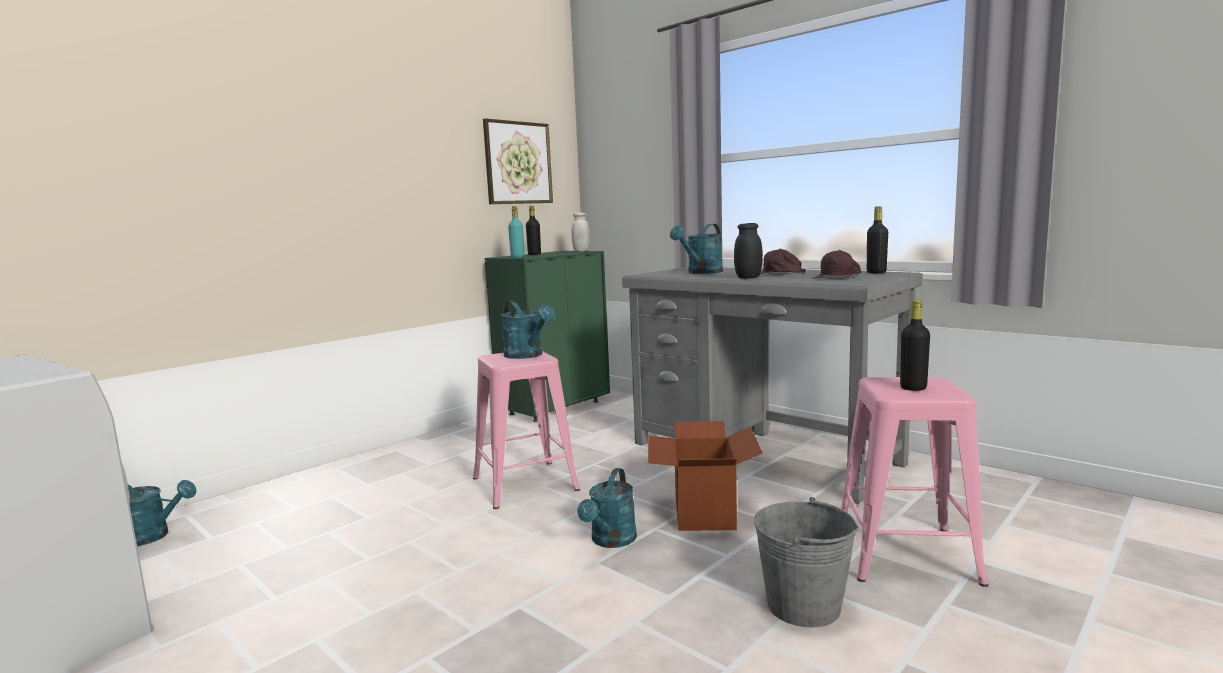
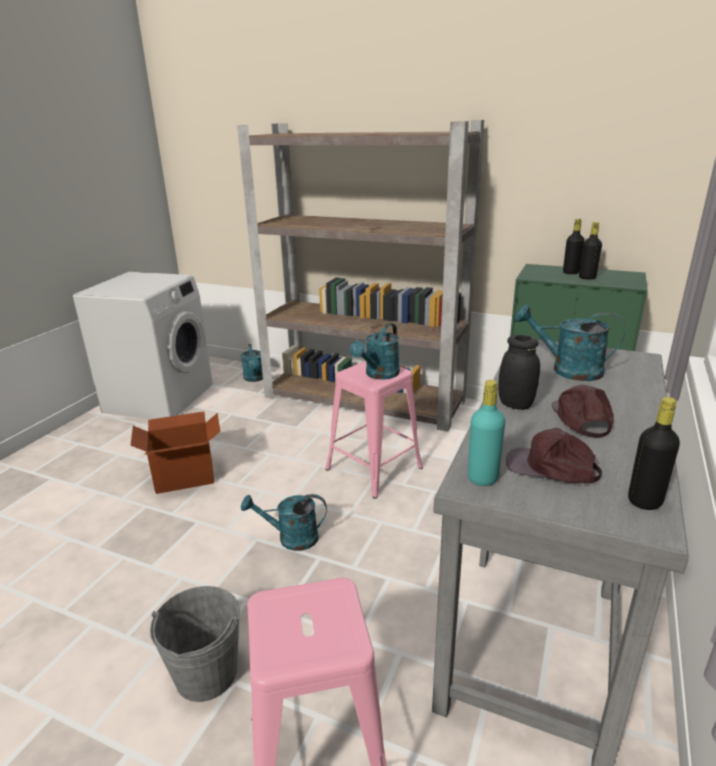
camera: 70 degrees right, 15 degrees up
(365, 470) = (363, 399): none -> brown bookcase
(517, 257) = (533, 273): turquoise bottle -> turquoise bottle (482, 478)
(518, 163) = (603, 162): picture -> none
(581, 251) = (632, 281): white jar -> none
(703, 513) = (359, 581): cardboard box -> cardboard box (184, 476)
(913, 388) = (301, 623): black bottle -> black bottle (587, 278)

